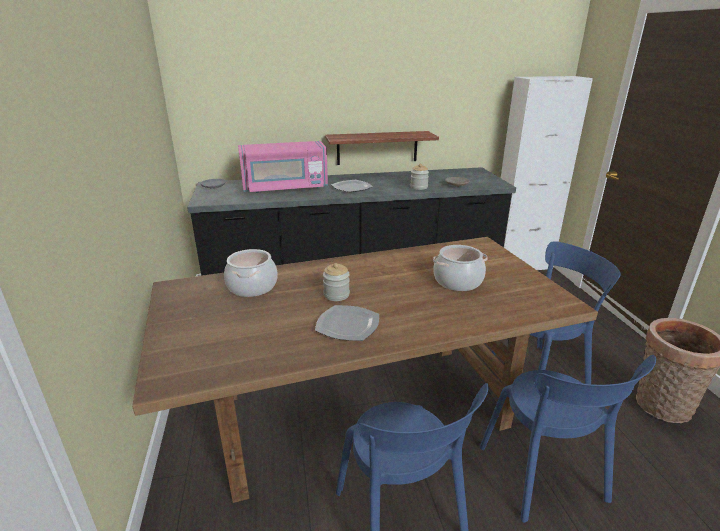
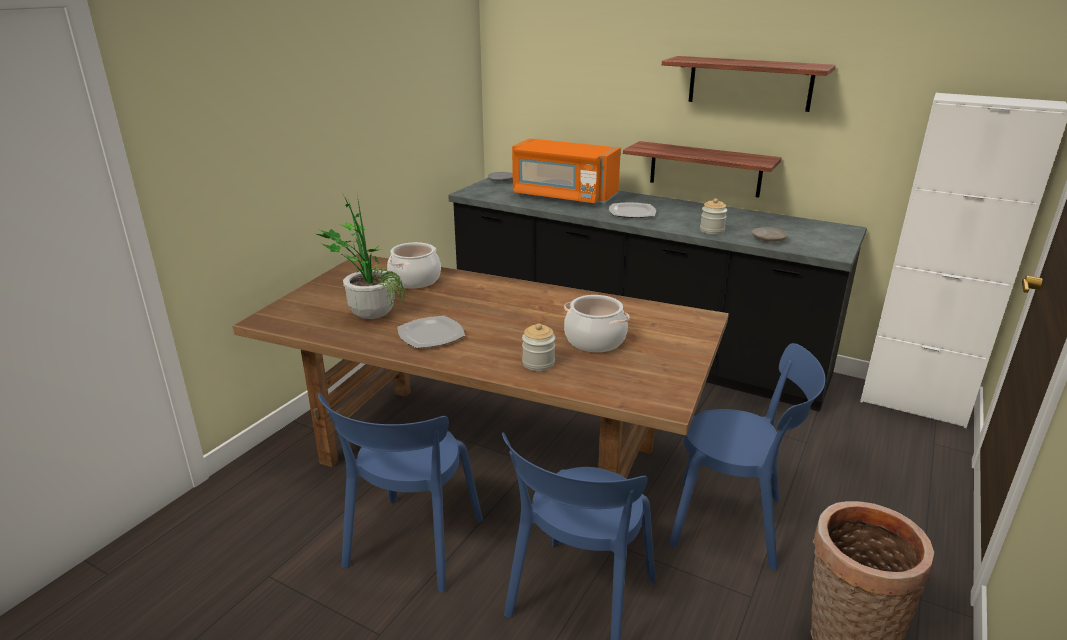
camera: 40 degrees right, 0 degrees up
(260, 329) = (368, 312): none -> potted plant
(285, 188) = (563, 196): pink microwave -> orange microwave
(336, 295) = (464, 310): jar -> jar (538, 363)
(403, 81) = (749, 83): none -> shelf

